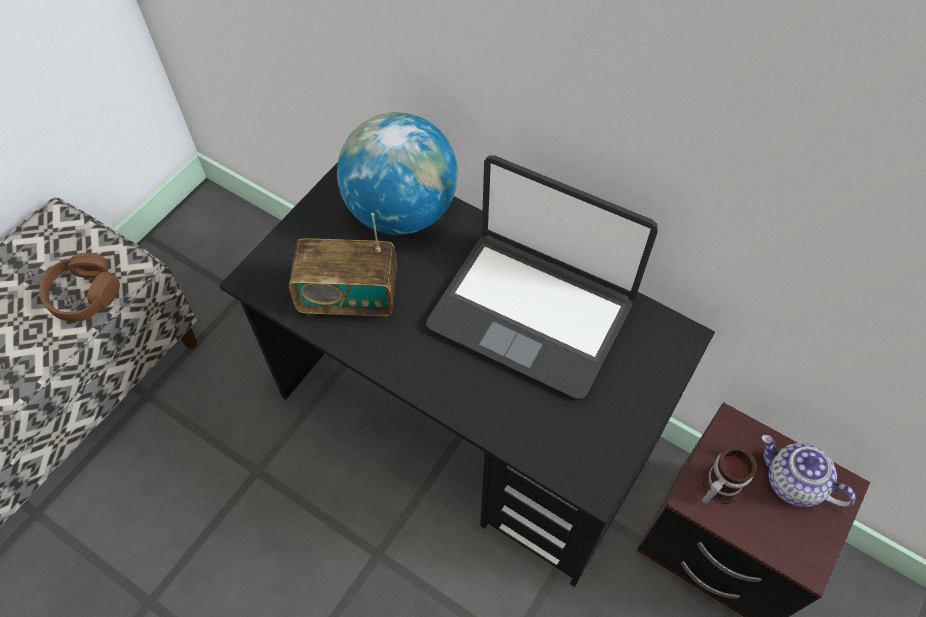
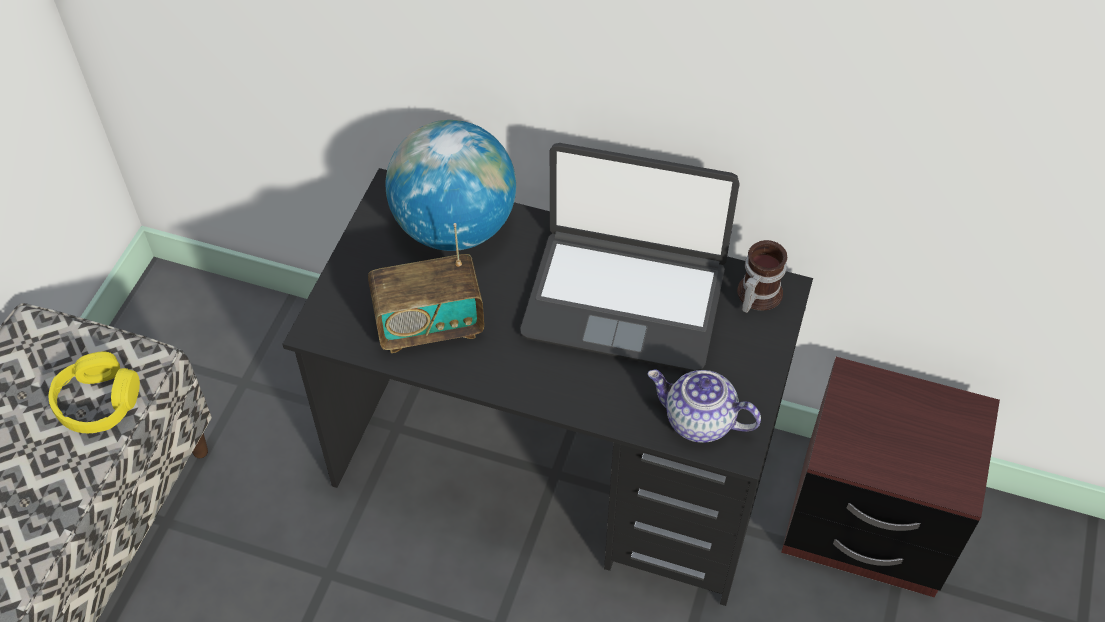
camera: 15 degrees left, 5 degrees down
(84, 294) = (98, 402): brown headphones -> yellow headphones
(717, 485) = (852, 437): mug -> mug (755, 295)
(792, 483) = (925, 418): teapot -> teapot (698, 421)

